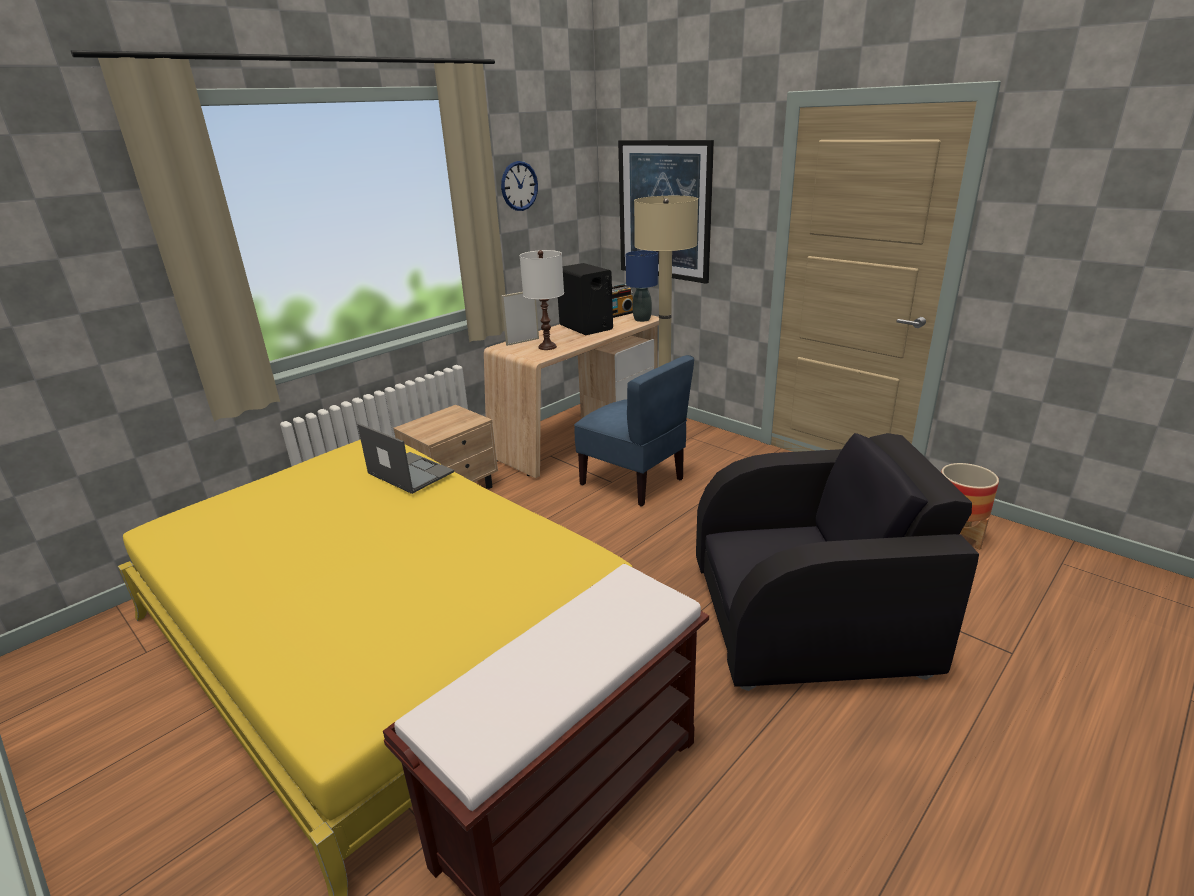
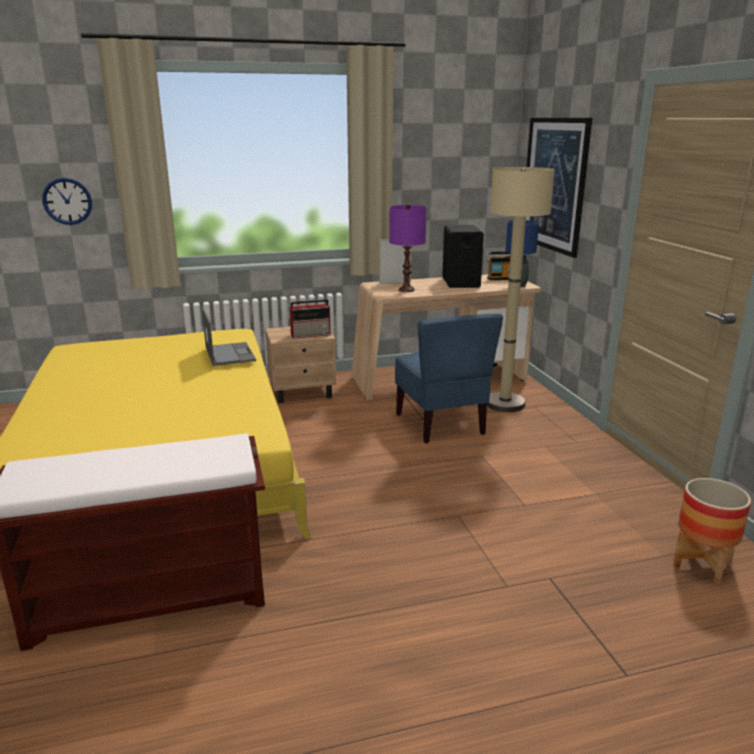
camera: 30 degrees right, 5 degrees down
(460, 422) = (311, 334): none -> radio
(519, 186) = (425, 151): wall clock -> wall clock (67, 201)
(547, 347) = (406, 290): white table lamp -> purple table lamp
(808, 619) = (459, 568): black armchair -> none

